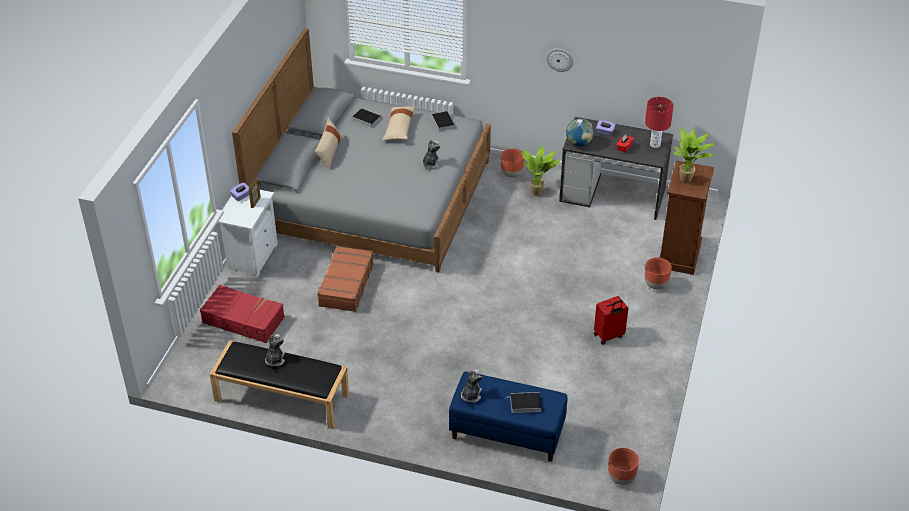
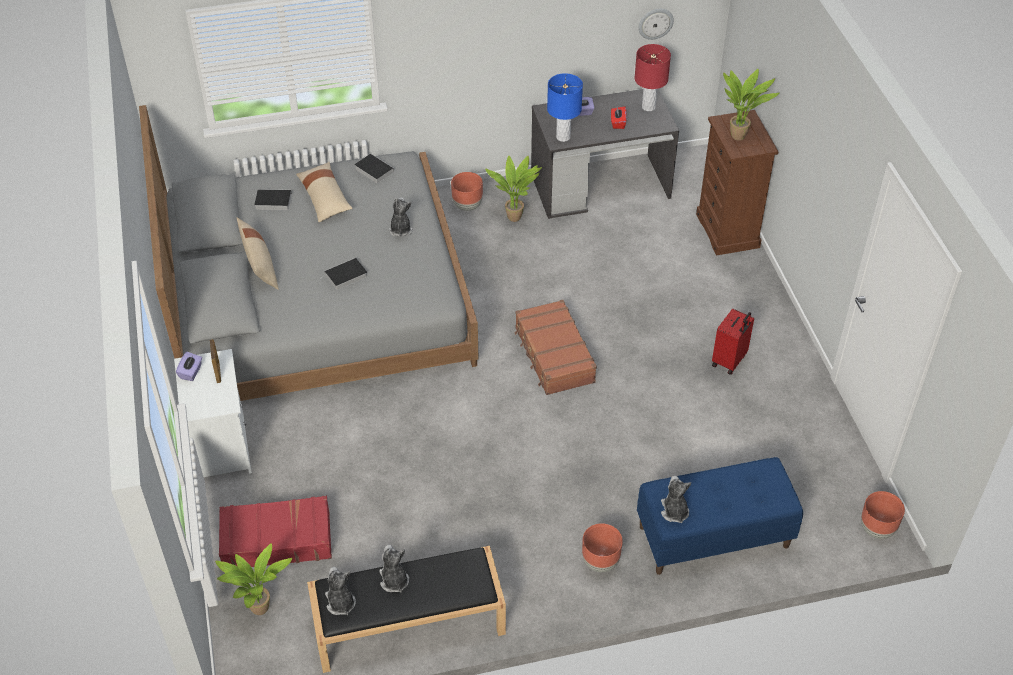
camera: 30 degrees left, 5 degrees up
(206, 353) = (261, 611): none -> potted plant
(236, 358) = (340, 602): none -> plush toy
(345, 285) = (375, 433): brown suitcase -> brown suitcase (553, 355)
(524, 404) = (743, 493): book -> book (345, 277)
(560, 59) = (506, 37): wall clock -> wall clock (655, 23)
(579, 143) = (563, 137): globe -> blue table lamp
(656, 285) = (731, 277): brown planter -> brown planter (601, 562)

